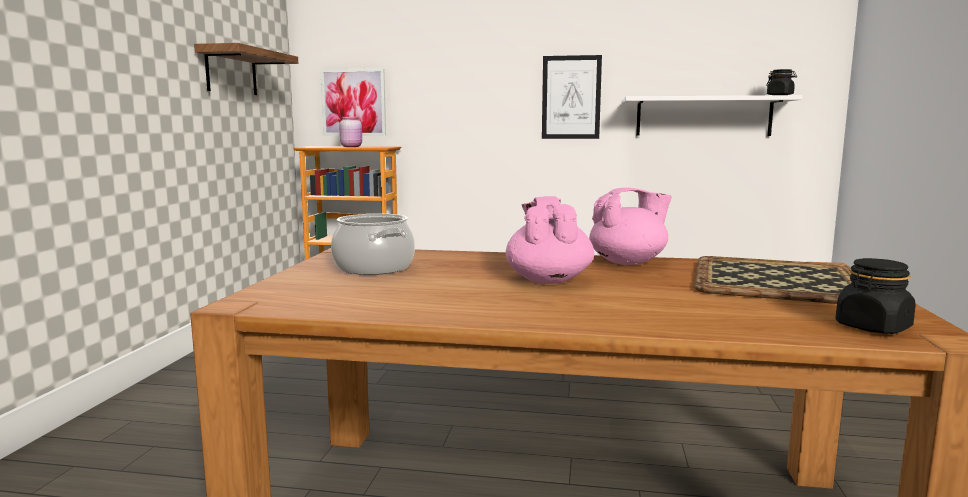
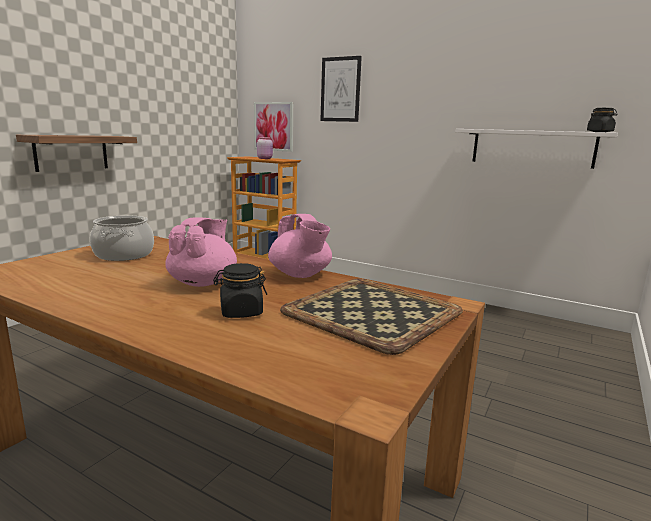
camera: 20 degrees right, 5 degrees up
(231, 72) = (178, 104): shelf -> shelf (71, 152)
(571, 97) = (422, 127): picture -> picture (340, 89)
(628, 262) = (300, 275): pink teapot -> pink teapot turned 60 degrees clockwise
(872, 327) = (332, 379): black jar -> black jar (241, 312)

